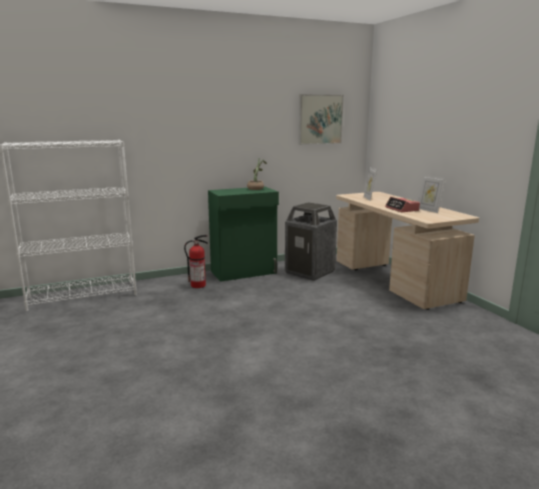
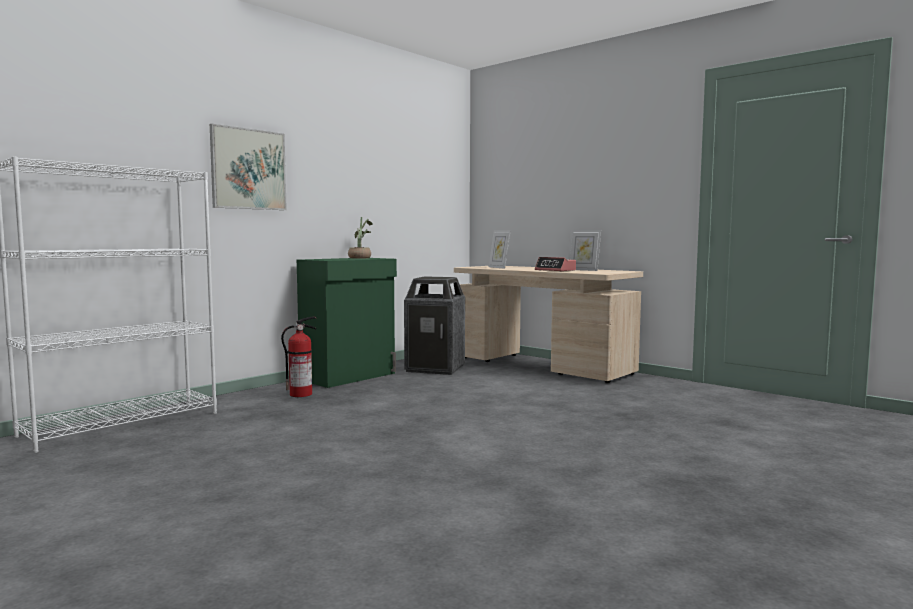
camera: 25 degrees left, 10 degrees down
(320, 119) = (422, 175): picture -> picture (248, 169)

